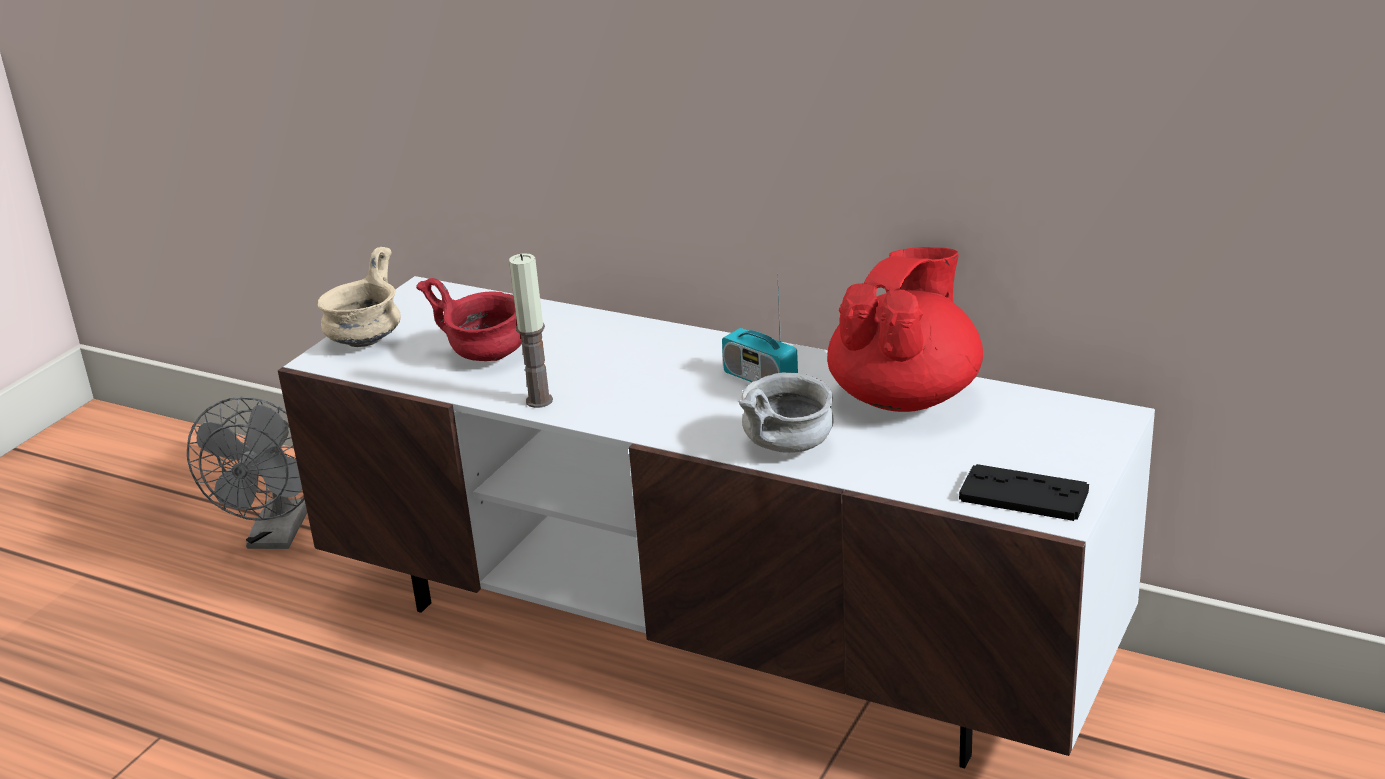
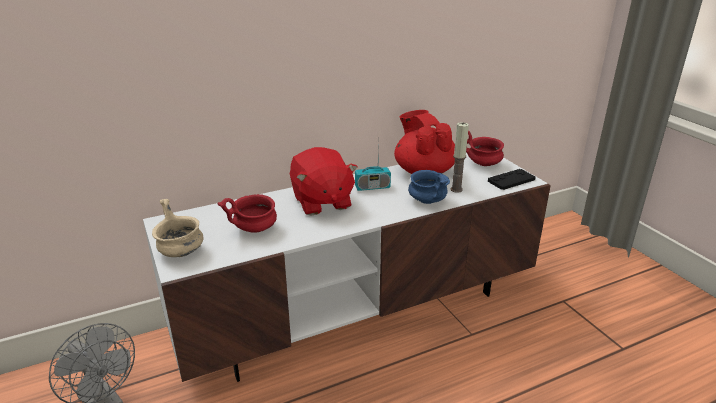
camera: 55 degrees left, 0 degrees up
(539, 401) = (315, 232): candle -> candle (456, 189)
(640, 363) = (321, 202): none -> red plush toy
(787, 447) = (429, 201): grey bowl -> blue bowl
(1051, 438) = (482, 164): none -> red bowl

